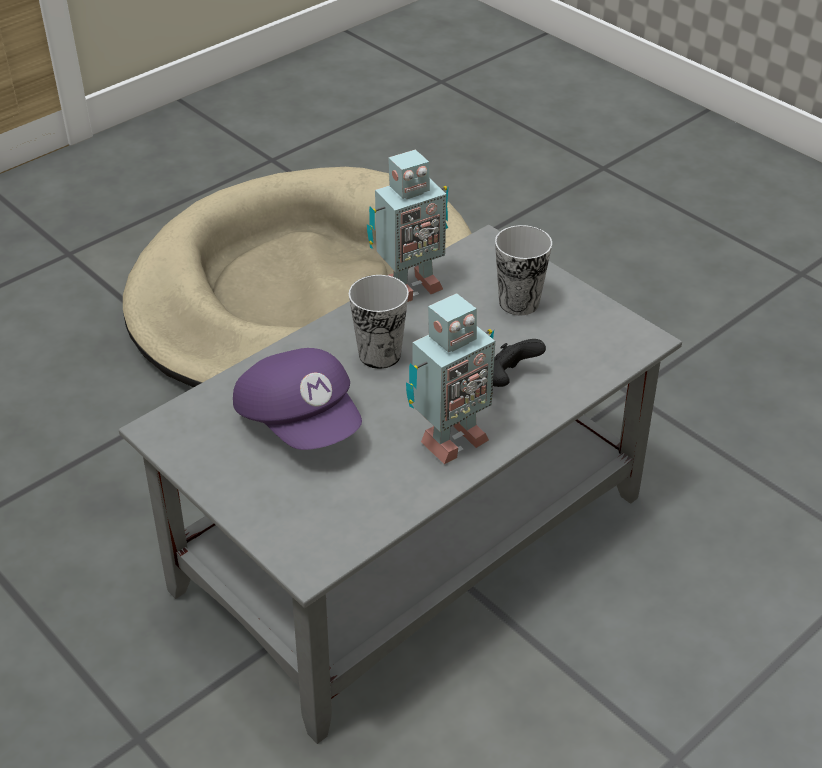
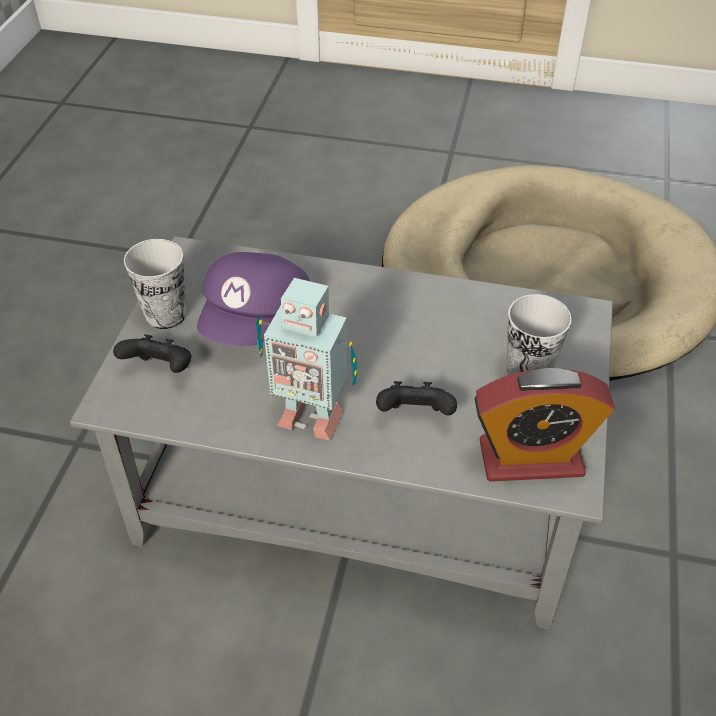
camera: 55 degrees right, 5 degrees up
(301, 511) = (161, 370): none -> black game controller
(379, 354) = (373, 321): cup -> cup (166, 314)
(409, 286) = (473, 295): toy robot -> none
(602, 345) = (531, 458): none -> alarm clock

